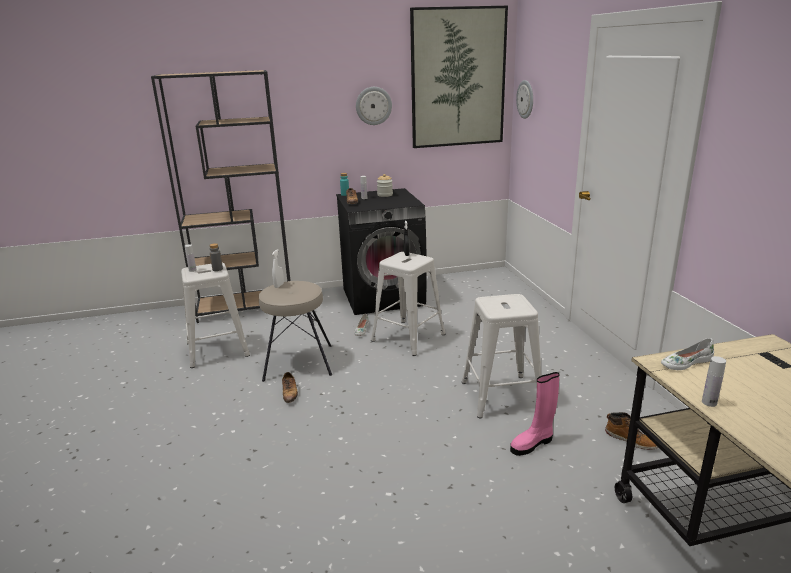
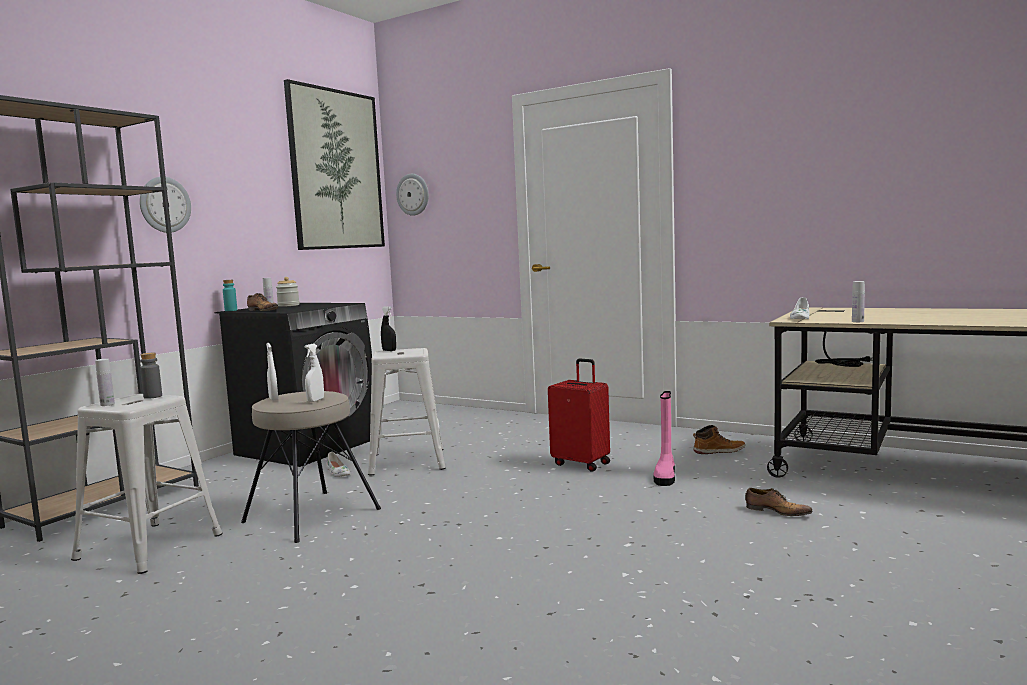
camera: 45 degrees left, 15 degrees down
(287, 297) = (315, 400): none -> white spray bottle
(290, 393) = (359, 536): shoe -> shoe (776, 512)
(373, 106) = (252, 192): wall clock -> wall clock (164, 205)
(501, 396) = (582, 463): white stool -> red suitcase

